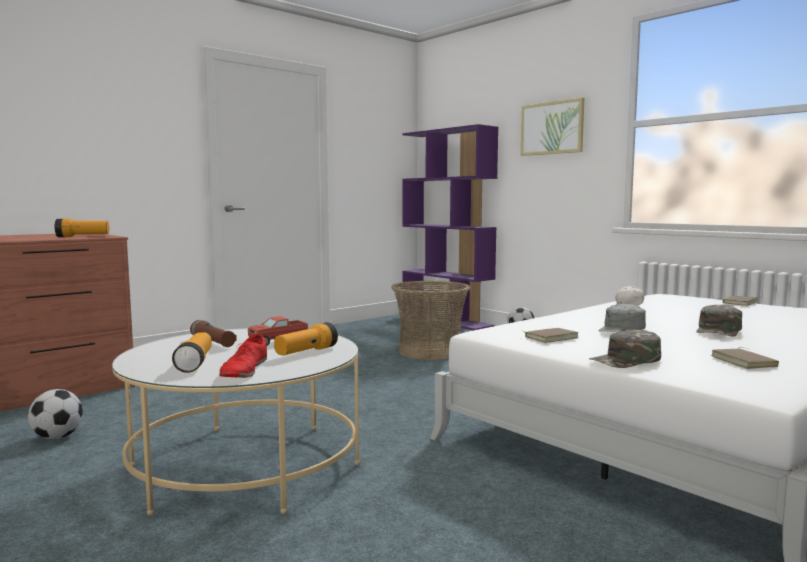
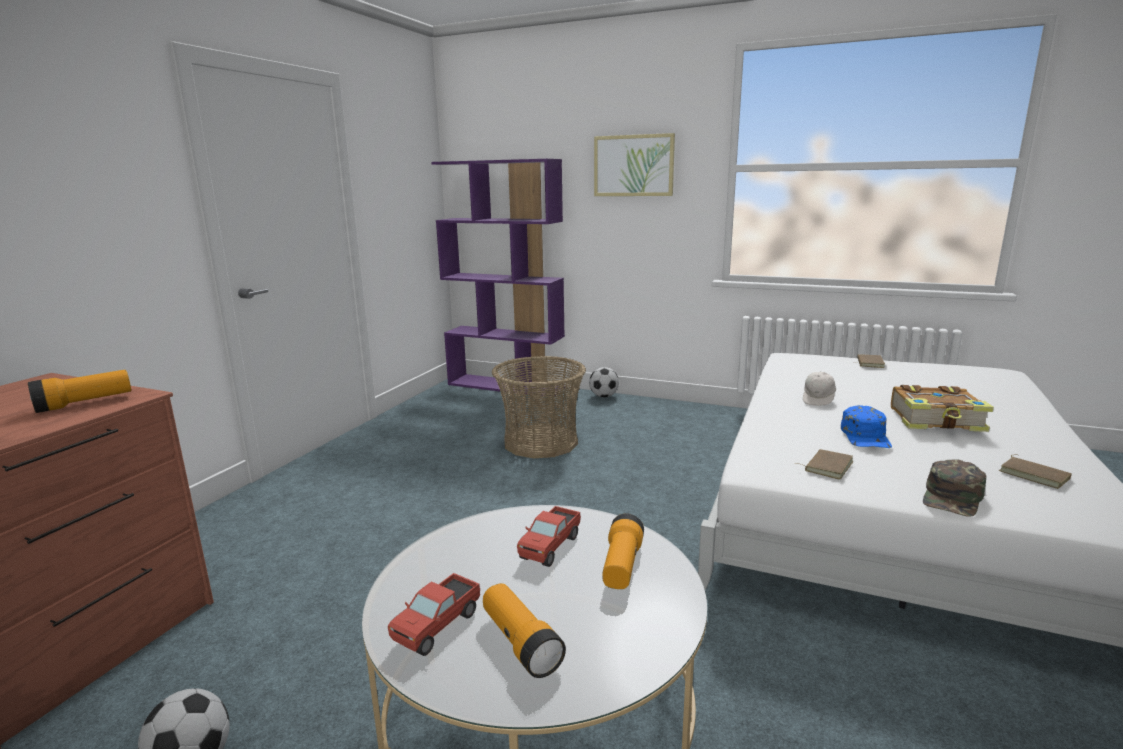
camera: 25 degrees left, 10 degrees up
(165, 353) = (437, 626): none -> toy truck
(213, 343) = (466, 574): brown flashlight -> none
(244, 370) = (614, 641): red shoe -> none
(622, 329) = (866, 436): grey cap -> blue cap
(719, 330) = (937, 421): green cap -> book

